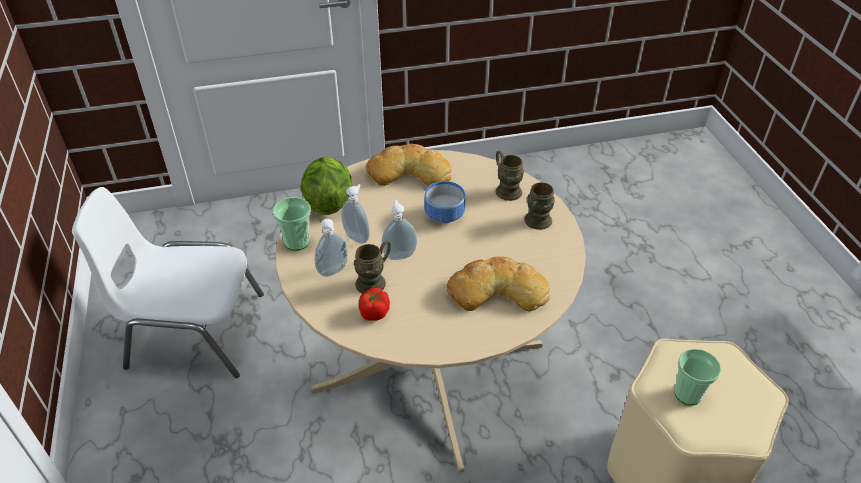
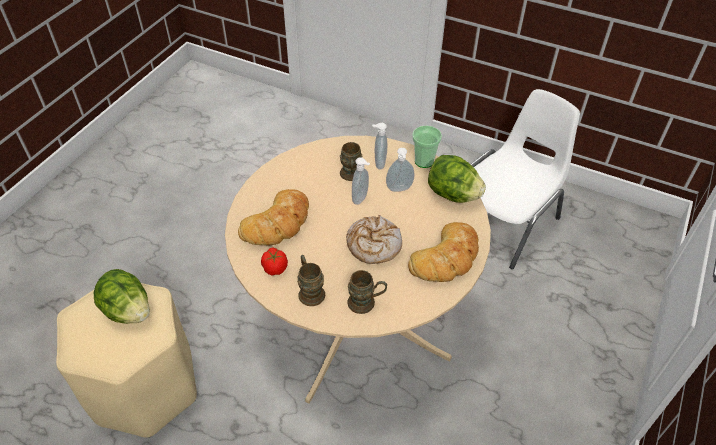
camera: 130 degrees right, 5 degrees up
(374, 313) = (326, 162): tomato -> tomato (275, 268)
(445, 216) = (373, 245): bowl -> bread
(687, 394) = (128, 311): cup -> lettuce

